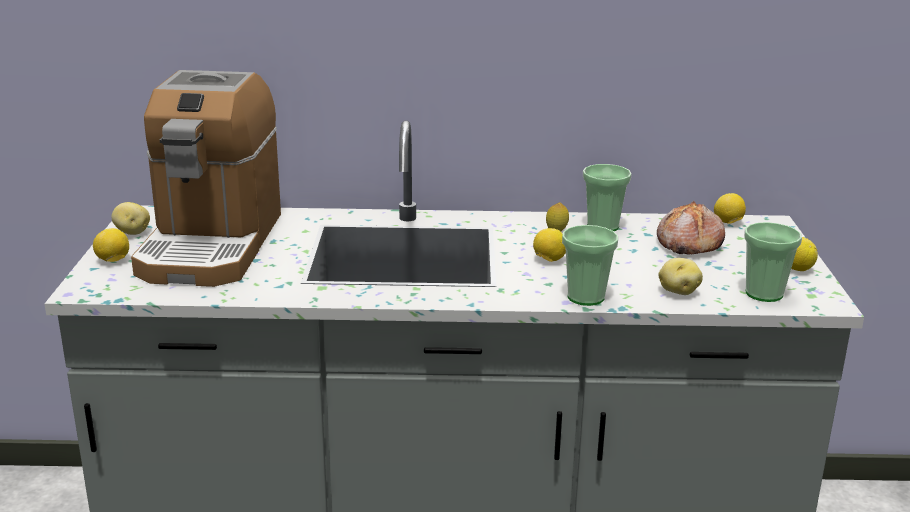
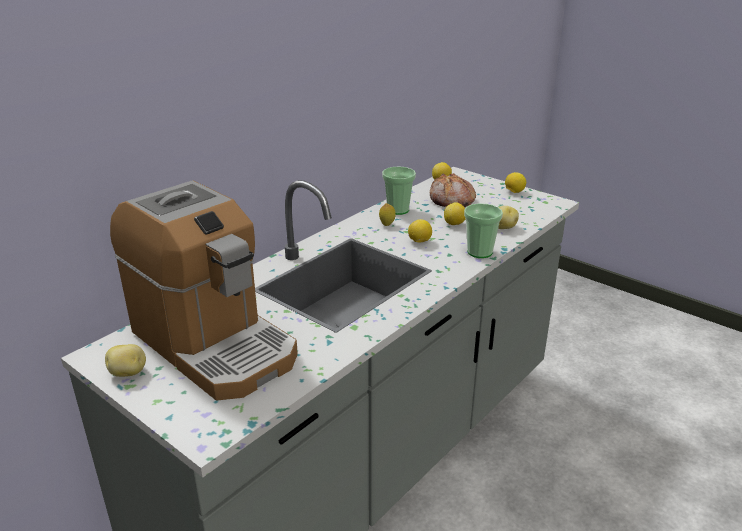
camera: 50 degrees left, 5 degrees up
(113, 261) = (170, 401): lemon -> lemon (454, 224)
(764, 293) = (531, 210): cup -> none

